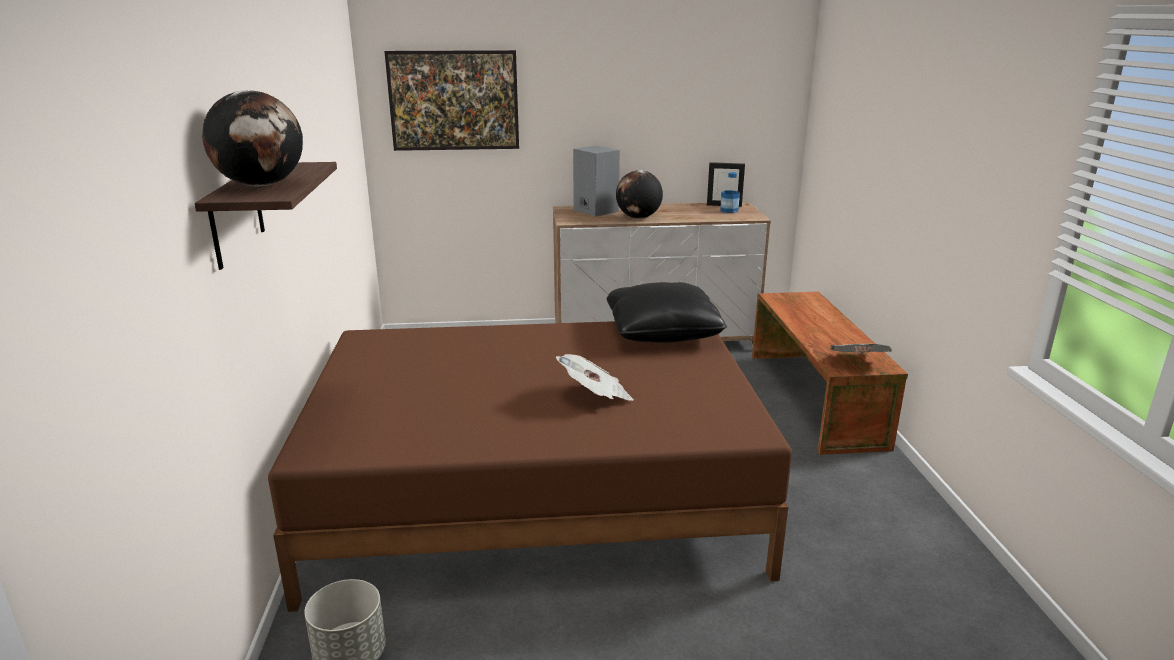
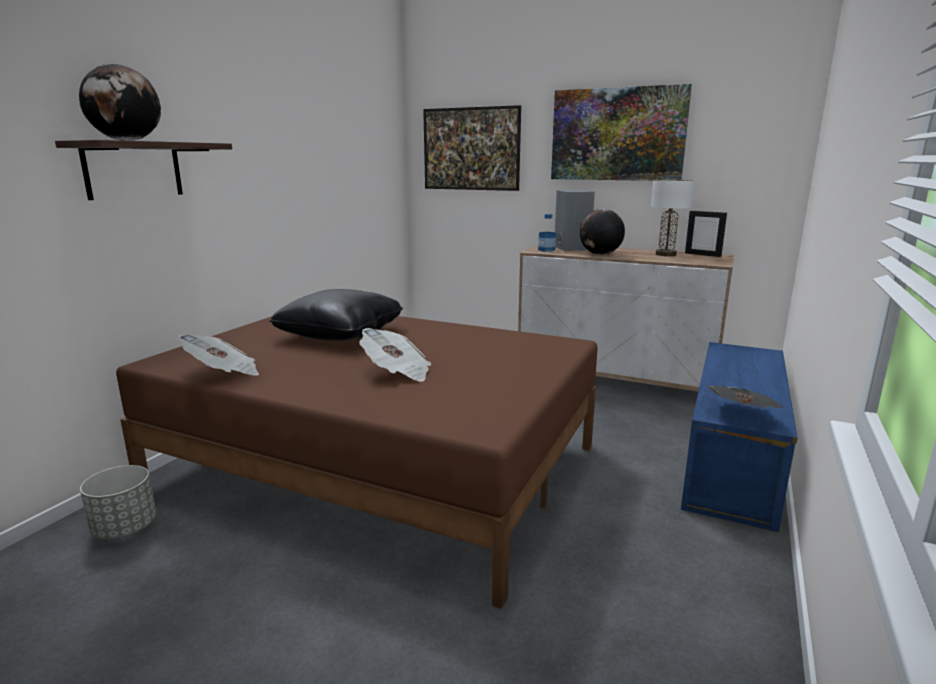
camera: 30 degrees right, 5 degrees down
(422, 444) = (224, 373): none -> newspaper
(628, 84) = (617, 134): none -> picture
(662, 332) = (534, 343): black pillow -> black pillow (340, 334)
(694, 209) = (665, 254): none -> table lamp
(729, 210) = (700, 258): bottle -> bottle (546, 250)
(816, 398) = (734, 459): brown bench -> blue bench

